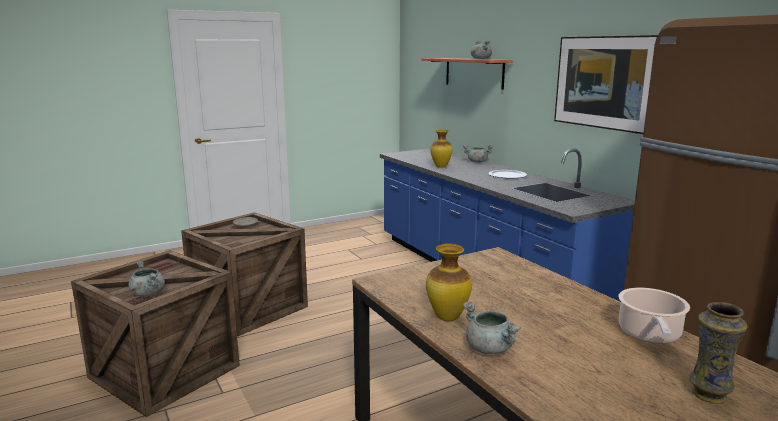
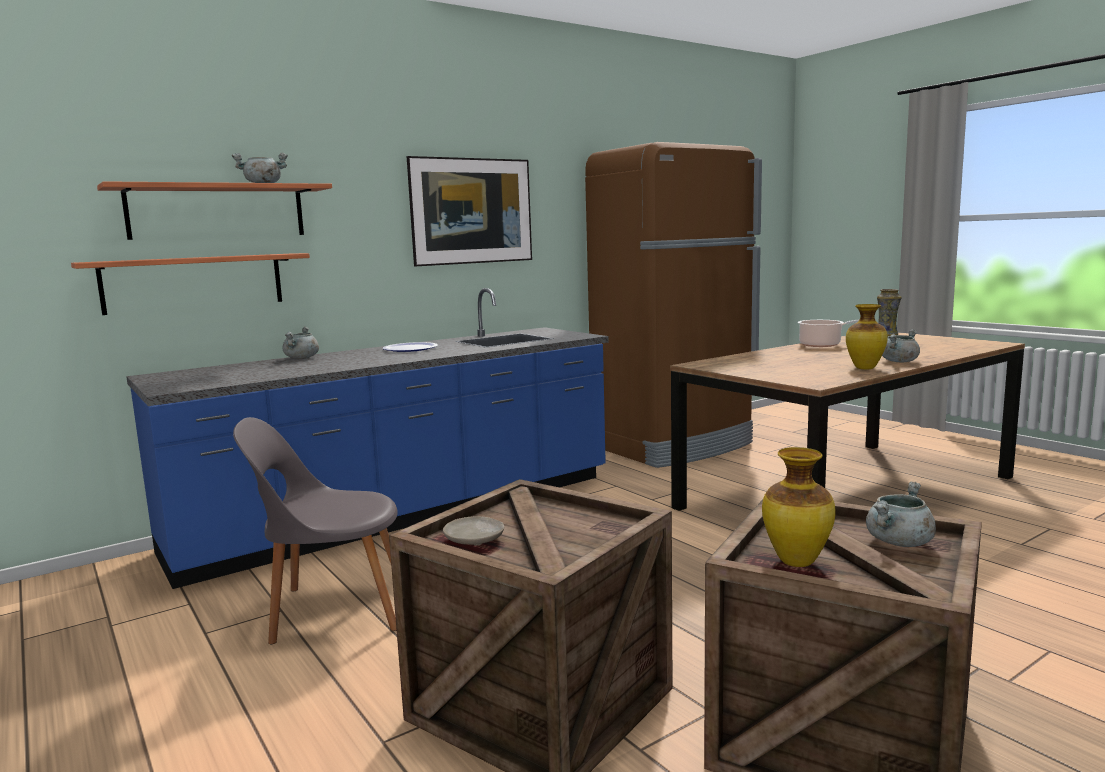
camera: 95 degrees left, 5 degrees down
(356, 267) = (333, 610): none -> grey chair
(441, 167) = (331, 367): vase -> vase (797, 562)
(462, 109) = (194, 282): none -> shelf

